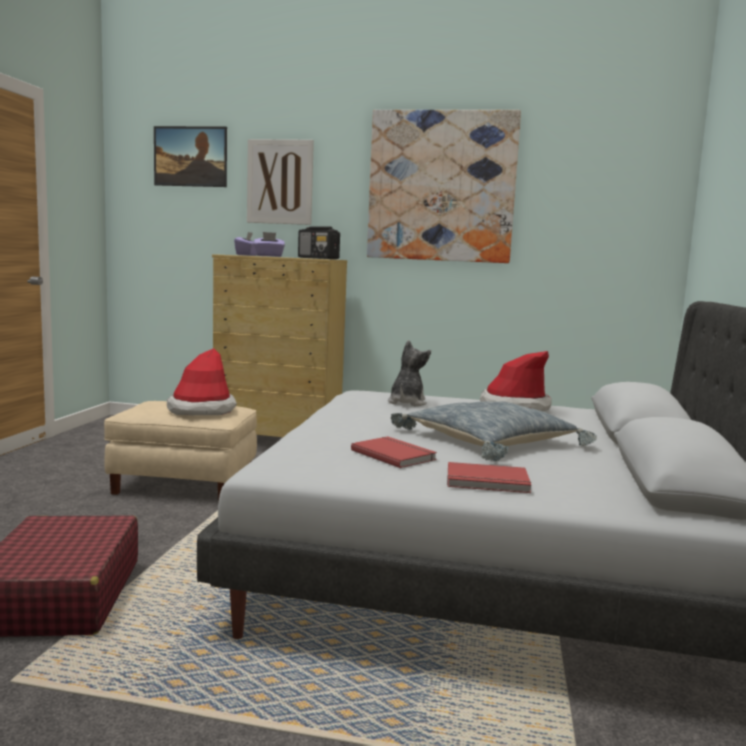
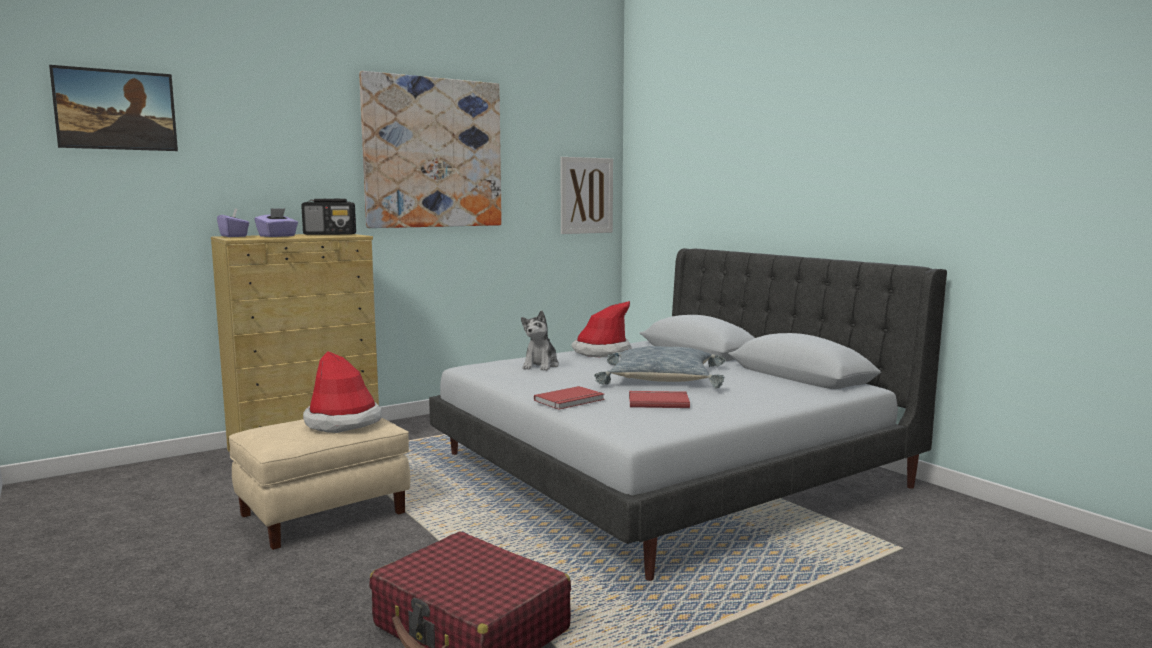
camera: 45 degrees left, 0 degrees up
(280, 182) = (253, 146): picture -> picture (586, 195)
(407, 402) = (541, 366): plush toy -> plush toy turned 135 degrees counterclockwise
(487, 482) = (746, 400): red book -> red book (570, 400)

